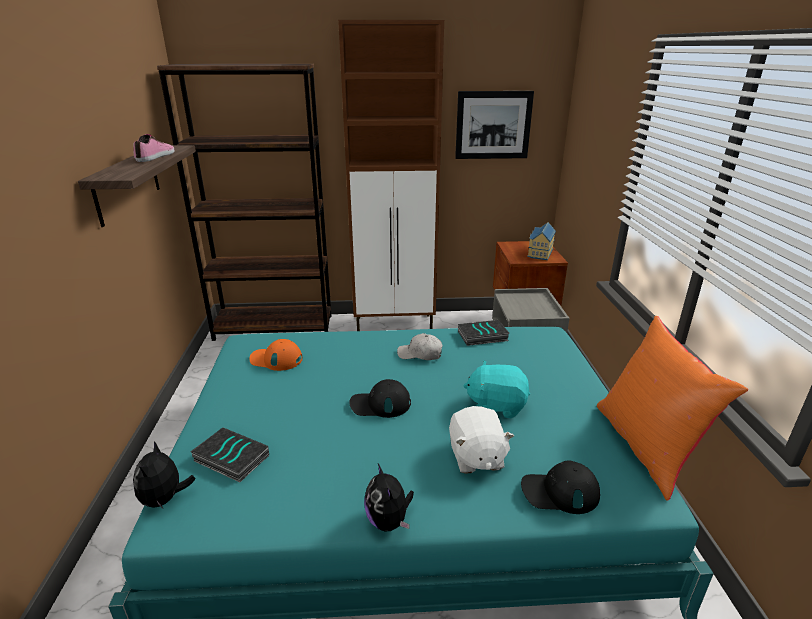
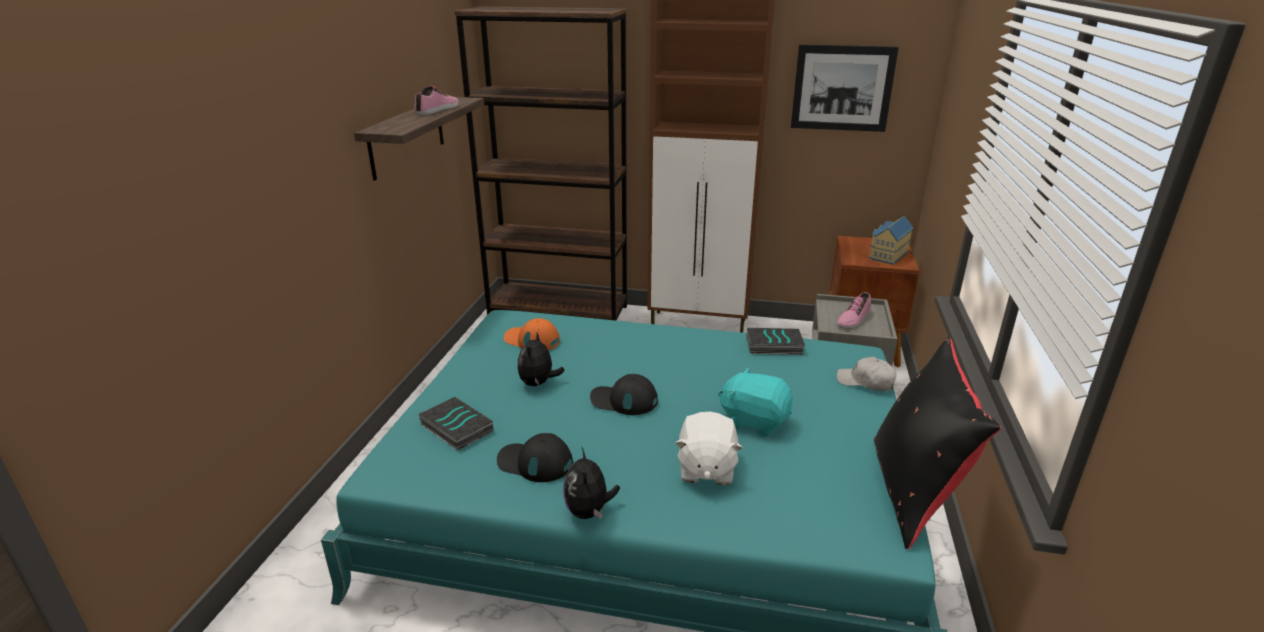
camera: 15 degrees right, 0 degrees up
(165, 499) = (385, 453): plush toy -> plush toy (538, 383)
(420, 354) = (690, 355): white cap -> white cap (865, 382)
(529, 305) = (853, 318): none -> shoe
(559, 492) = (781, 517): black cap -> black cap (535, 462)
(646, 446) = (914, 492): orange pillow -> black pillow

